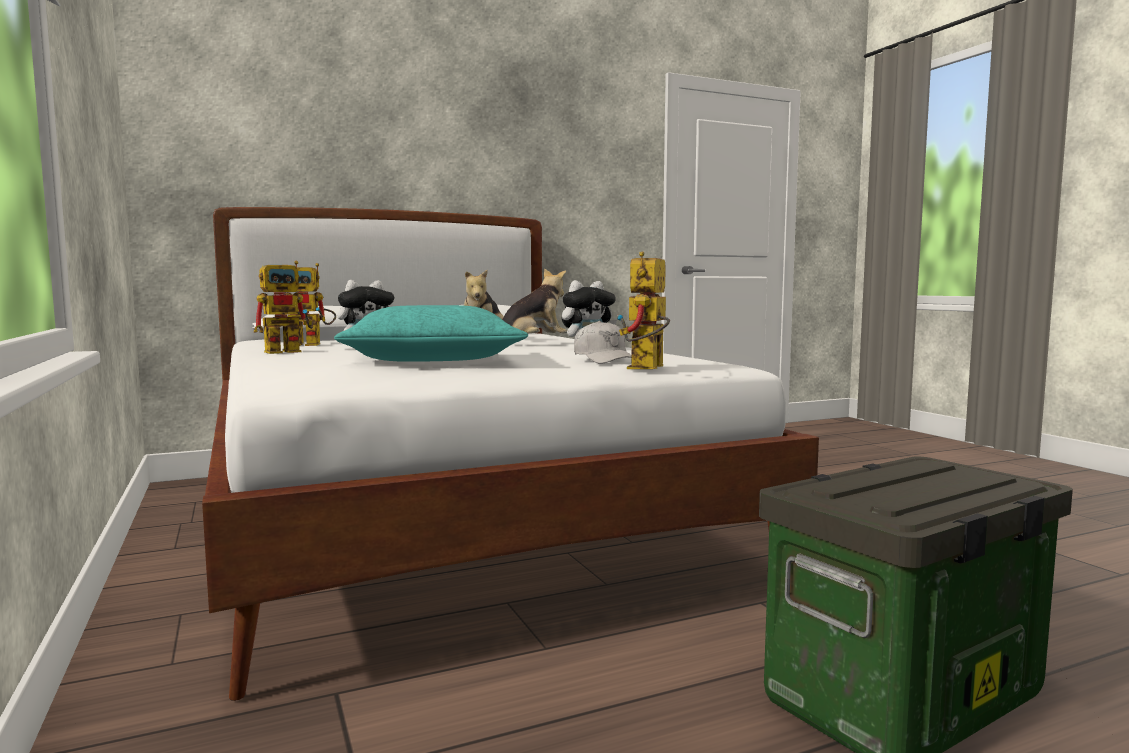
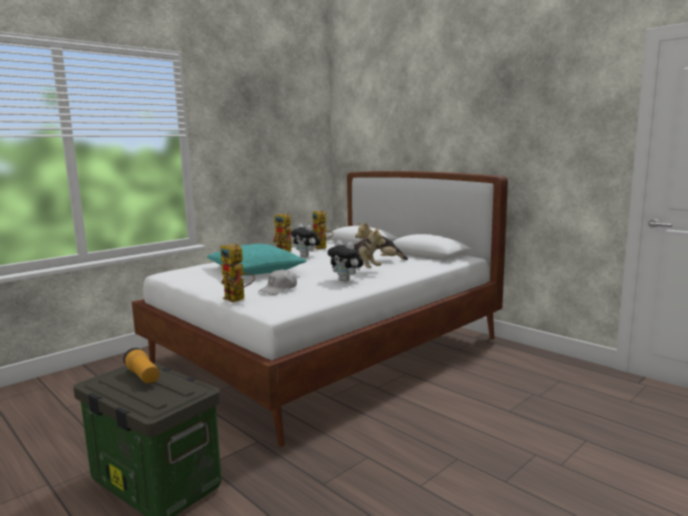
camera: 70 degrees right, 5 degrees up
(647, 369) = (238, 299): toy robot -> toy robot turned 135 degrees counterclockwise
(874, 483) = (143, 376): none -> flashlight

